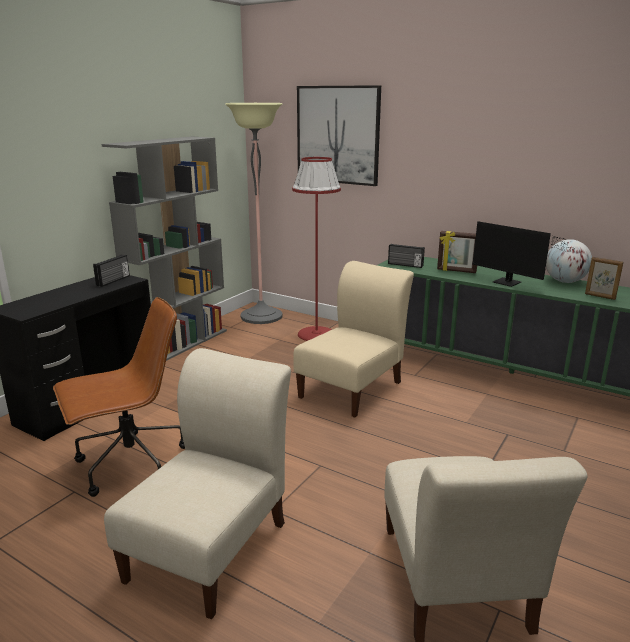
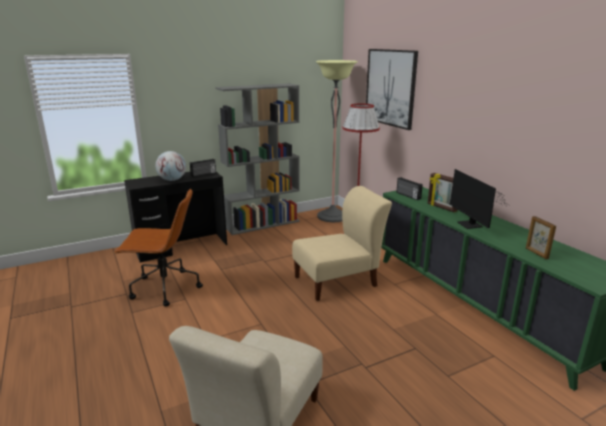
camera: 30 degrees right, 0 degrees up
(212, 546) = (155, 347): beige chair -> none
(565, 282) = (525, 234): globe -> globe (172, 180)

